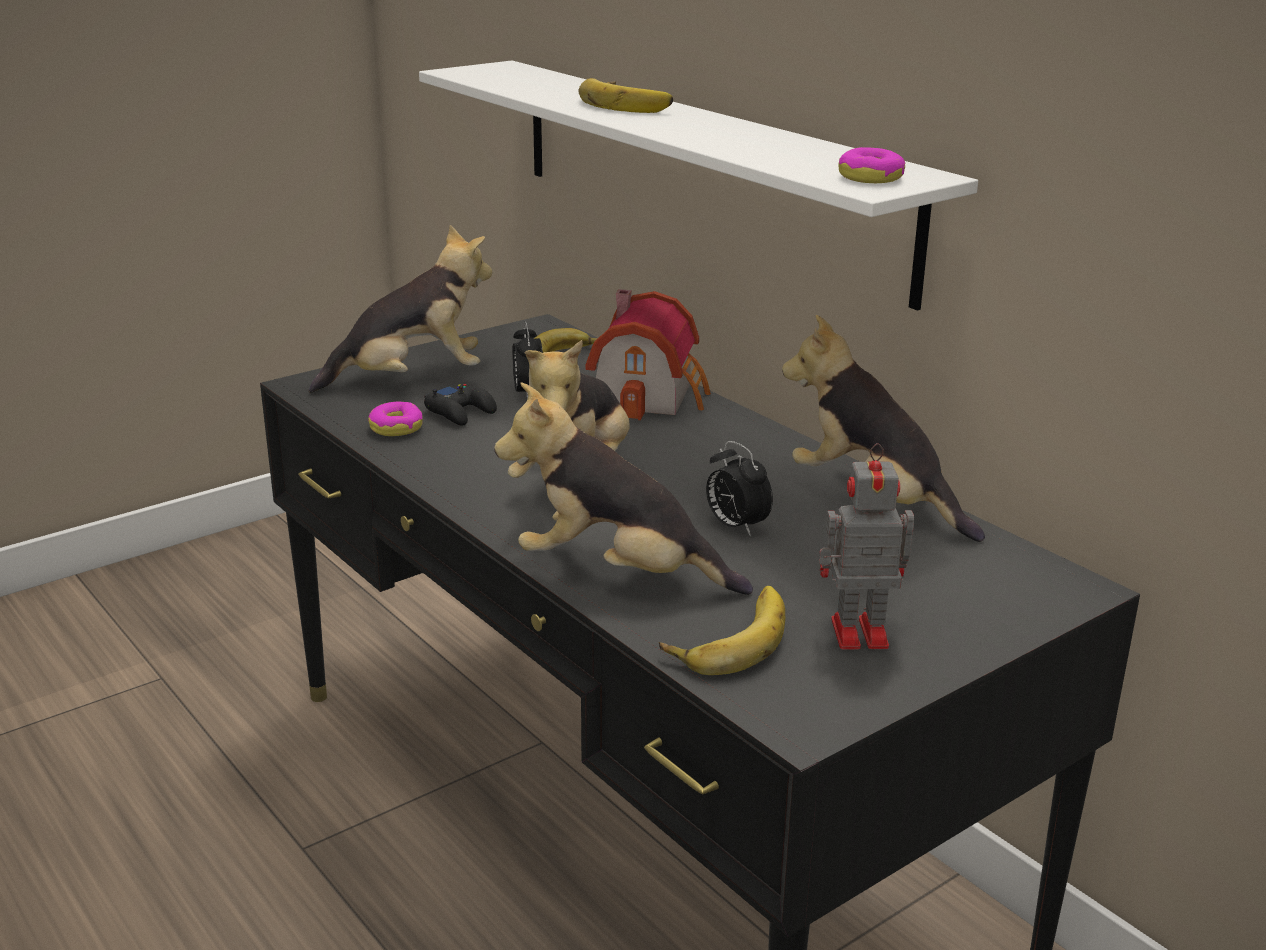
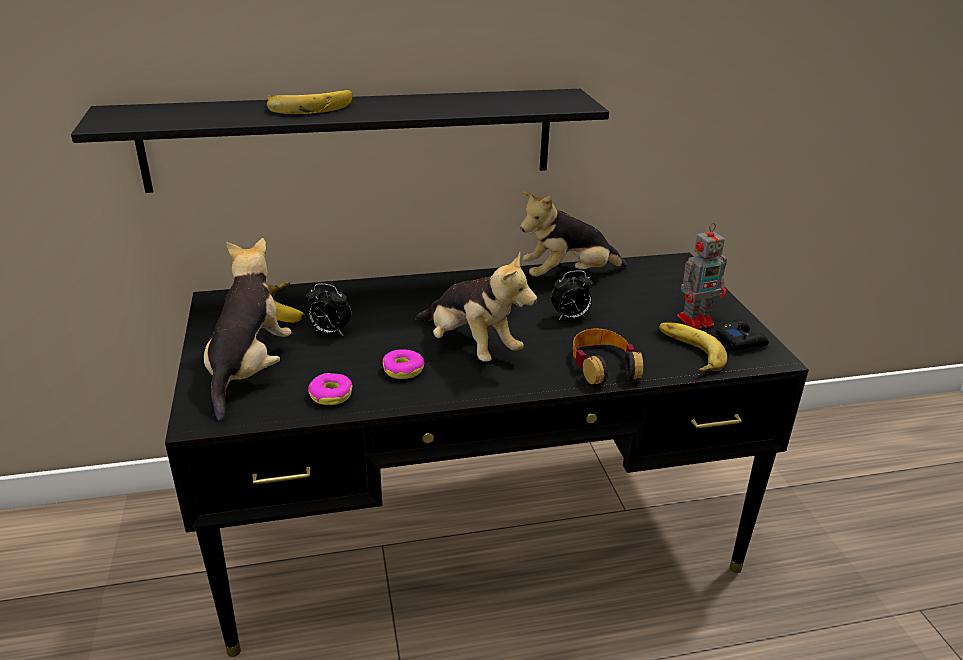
camera: 65 degrees left, 5 degrees up
(460, 412) = (332, 364): black game controller -> black game controller (740, 341)
(618, 573) = (603, 365): plush toy -> headphones
(651, 395) = (377, 294): toy house -> none
(702, 171) = (352, 139): white shelf -> black shelf
(855, 633) = (696, 320): toy robot -> toy robot turned 135 degrees counterclockwise
(870, 177) = (561, 101): donut -> donut (403, 370)

